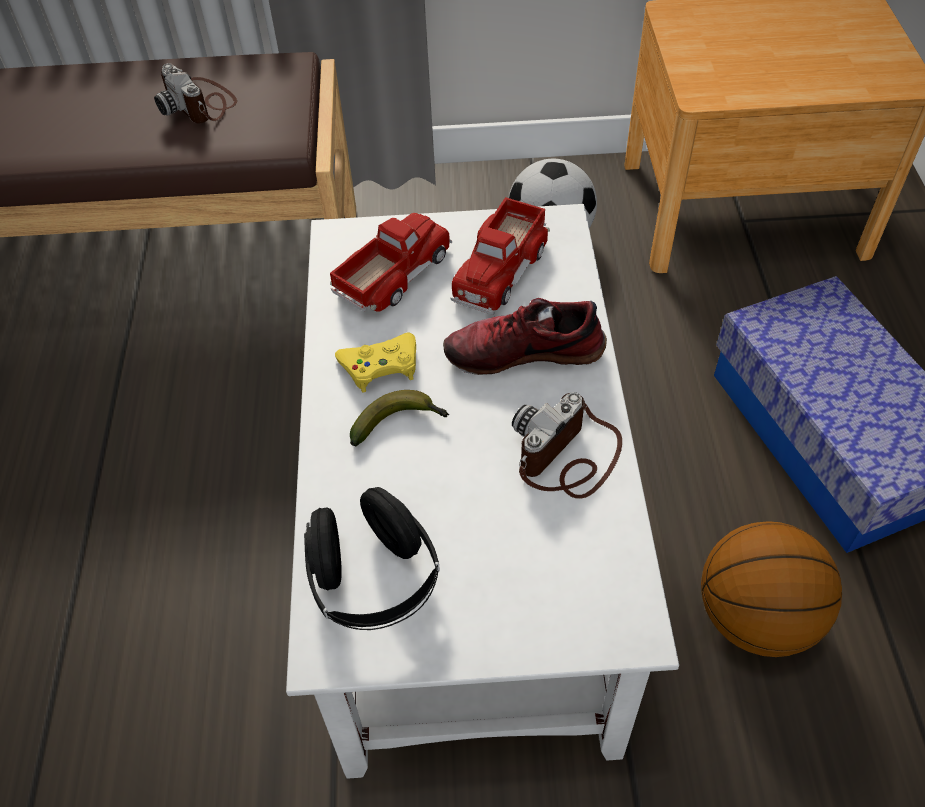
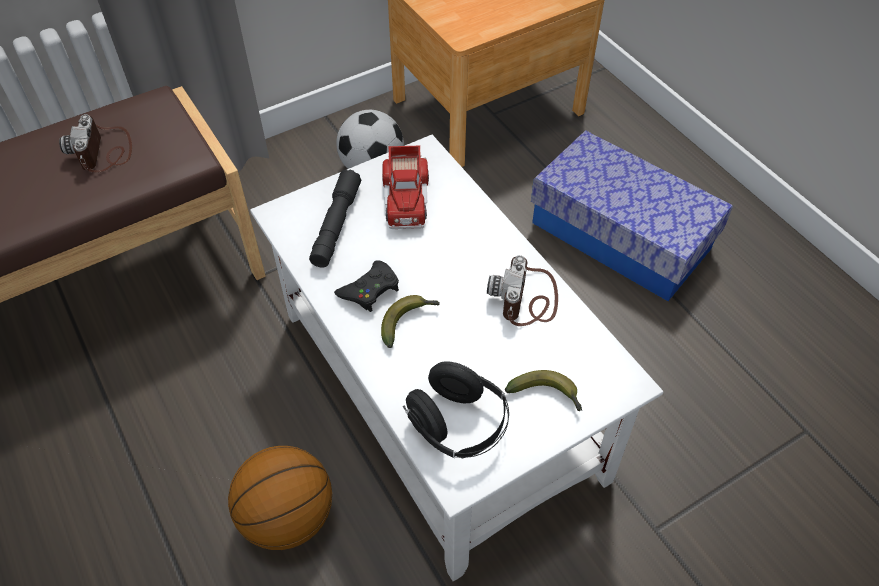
camera: 30 degrees left, 0 degrees up
(200, 104) = (104, 152): camera -> camera turned 60 degrees clockwise
(380, 366) = (370, 290): yellow game controller -> black game controller
(393, 273) = (336, 225): toy truck -> black flashlight
(512, 595) = (547, 395): none -> banana
(524, 351) = (457, 244): shoe -> none
(756, 617) = (640, 362): basketball -> basketball (288, 517)

